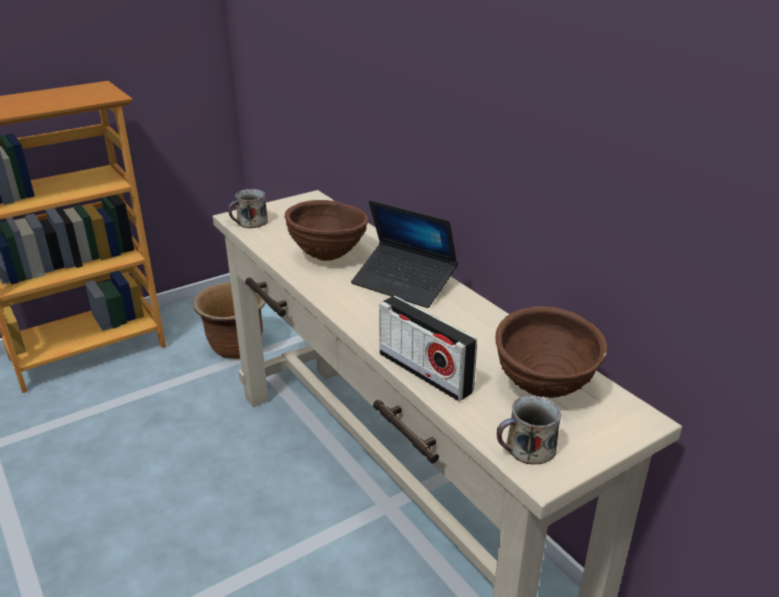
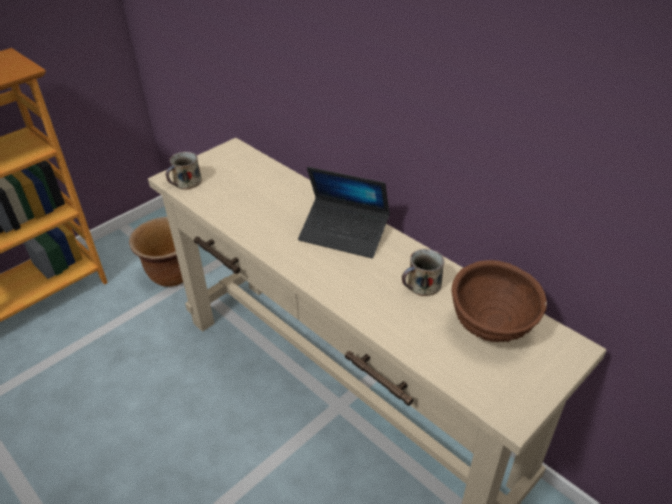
camera: 10 degrees left, 10 degrees up
(328, 257) = (269, 213): brown bowl -> none
(425, 373) = (389, 328): radio -> none
(528, 449) = (495, 392): mug -> mug (422, 285)

